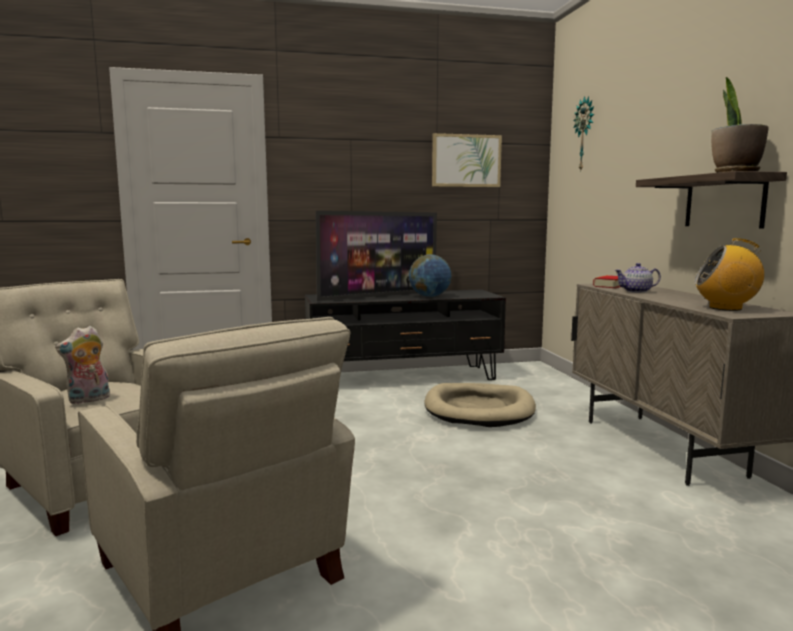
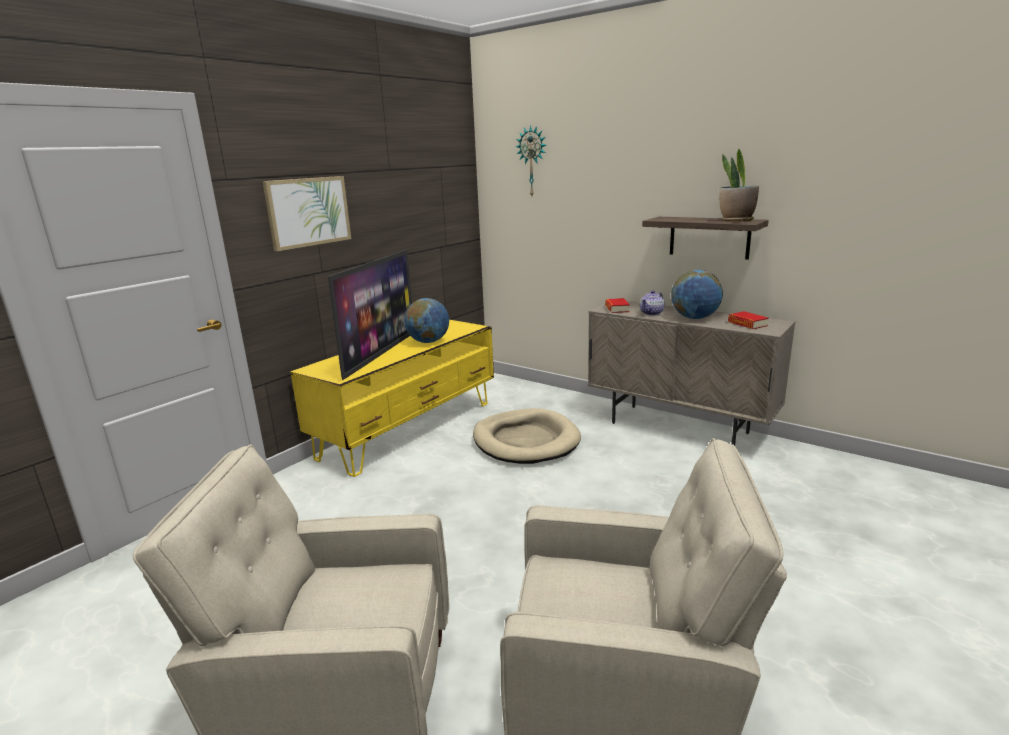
camera: 40 degrees left, 10 degrees up
(88, 400) = (374, 617): plush toy -> none
(403, 378) = (409, 429): black tv stand -> yellow tv stand
(466, 161) = (417, 188): picture -> picture (308, 212)
(674, 298) = (694, 318): none -> globe
(726, 308) = (747, 324): radio -> book

